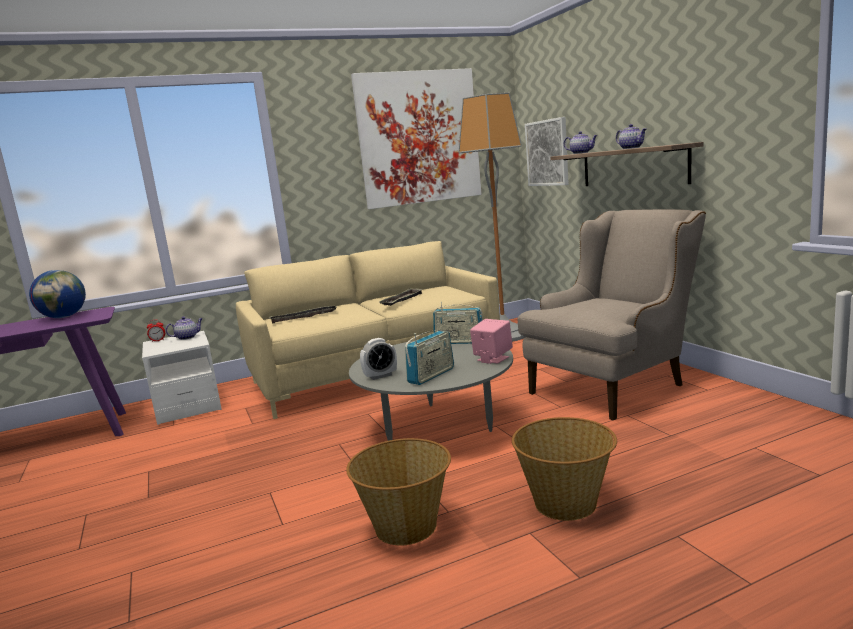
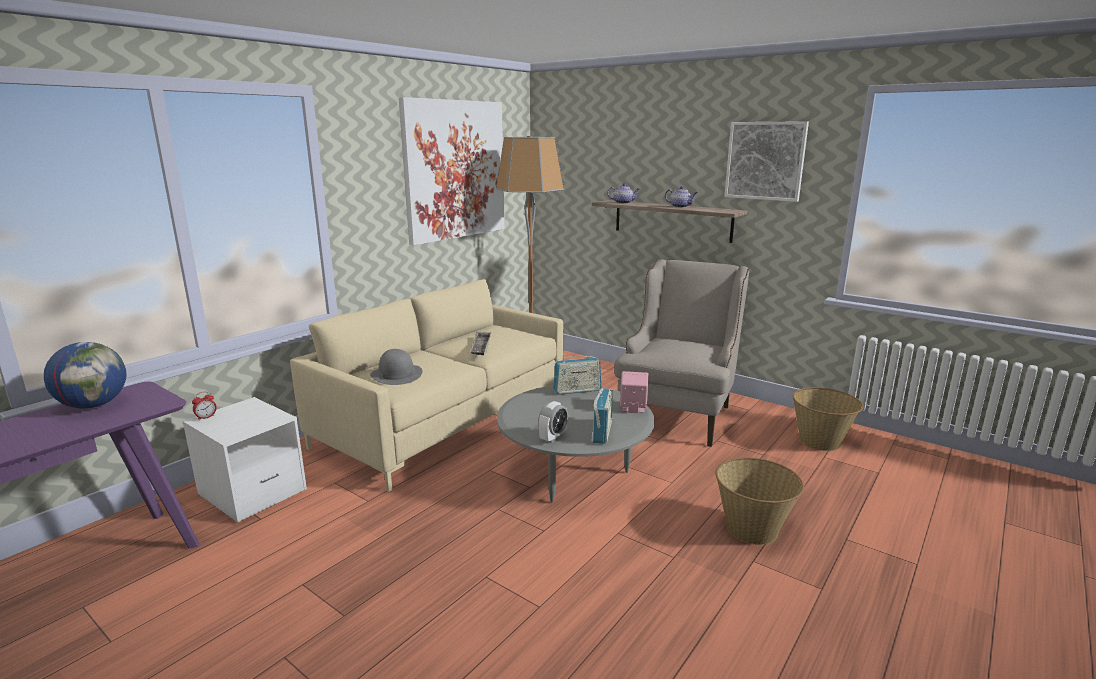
camera: 30 degrees left, 5 degrees up
(187, 337) = (246, 409): teapot -> none
(303, 317) = (396, 374): tray -> grey hat
(406, 527) = (656, 580): basket -> basket (820, 441)
(547, 153) = (570, 193): picture -> picture (765, 161)

